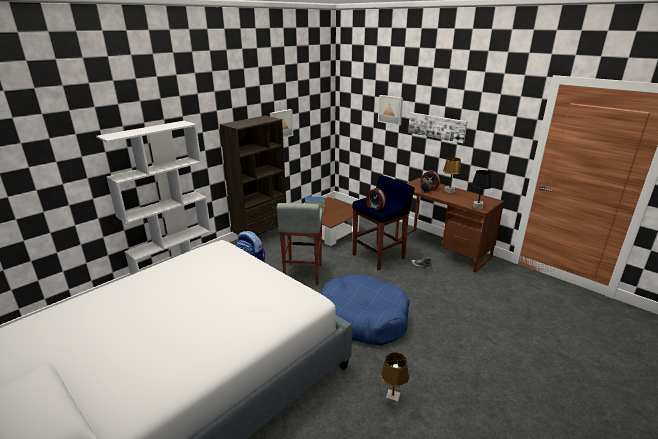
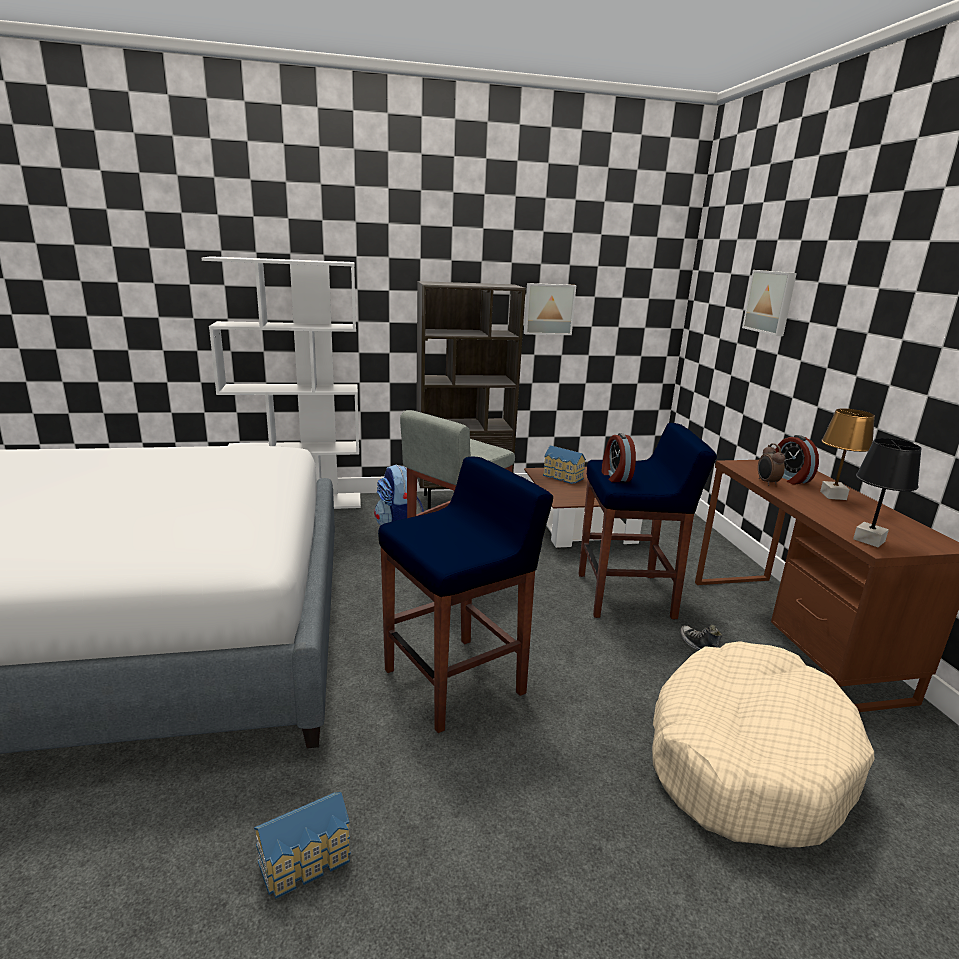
camera: 35 degrees right, 5 degrees down
(362, 318) = (456, 681): blue dog bed -> blue stool
(392, 400) = (307, 861): brown table lamp -> toy house
(436, 127) = (851, 339): picture -> none
(468, 297) = (746, 758): none -> beige dog bed

